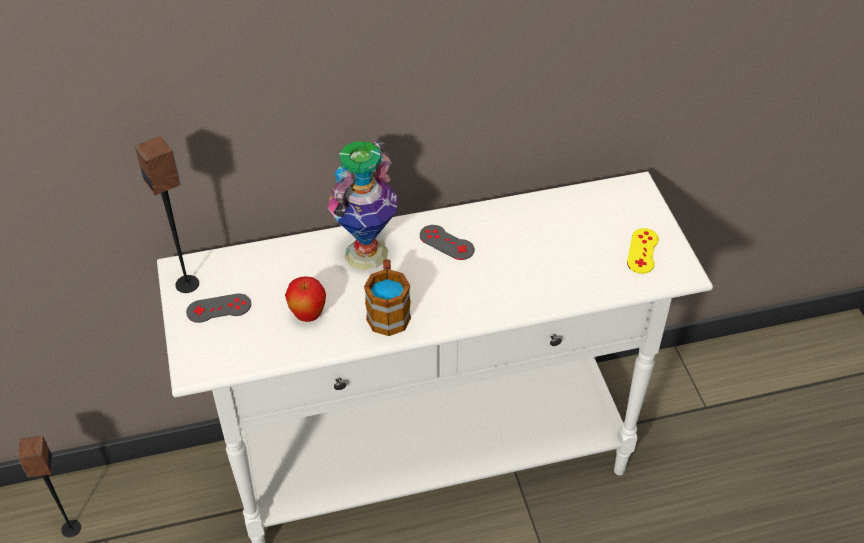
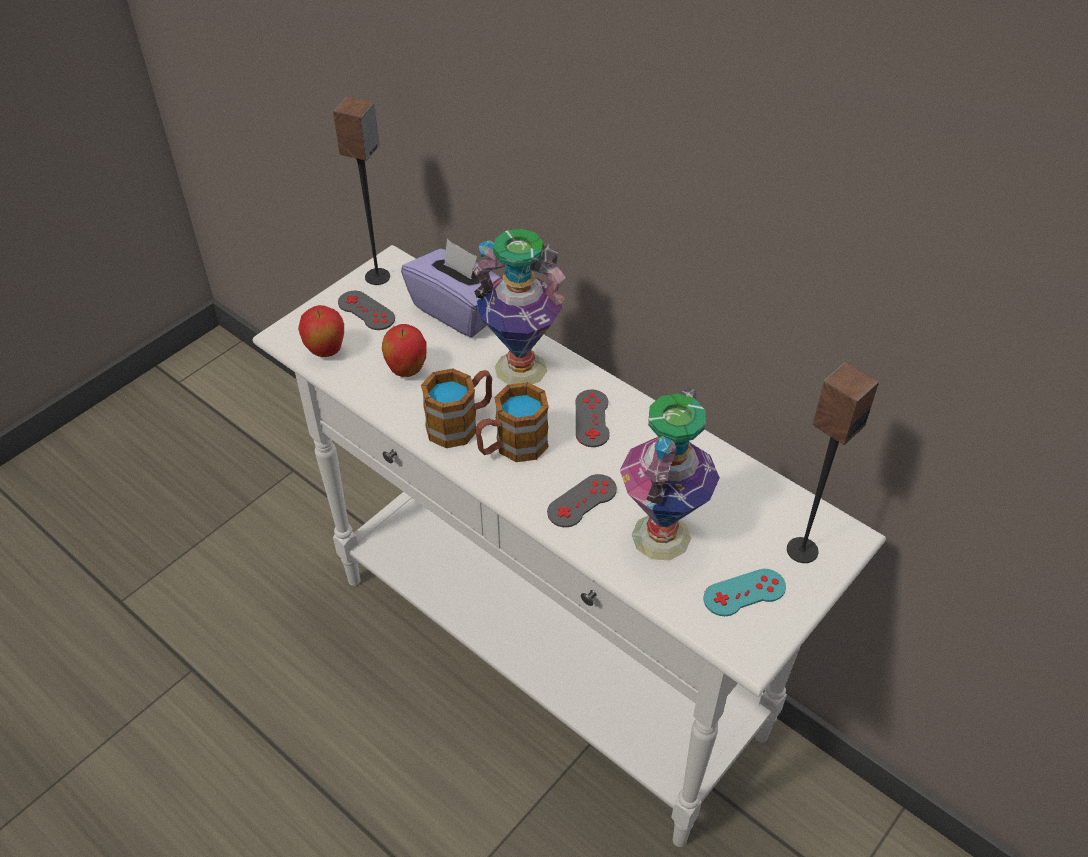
camera: 55 degrees right, 0 degrees up
(70, 528) = (287, 442): speaker -> speaker (801, 550)
(240, 353) = (326, 352): none -> apple
(274, 256) = (459, 310): none -> purple tissue box
(435, 295) = (512, 447): none -> mug
(512, 285) = (582, 501): none -> grey game controller
(573, 263) = (662, 537): none -> vase
(642, 251) = (744, 593): yellow game controller -> turquoise game controller

